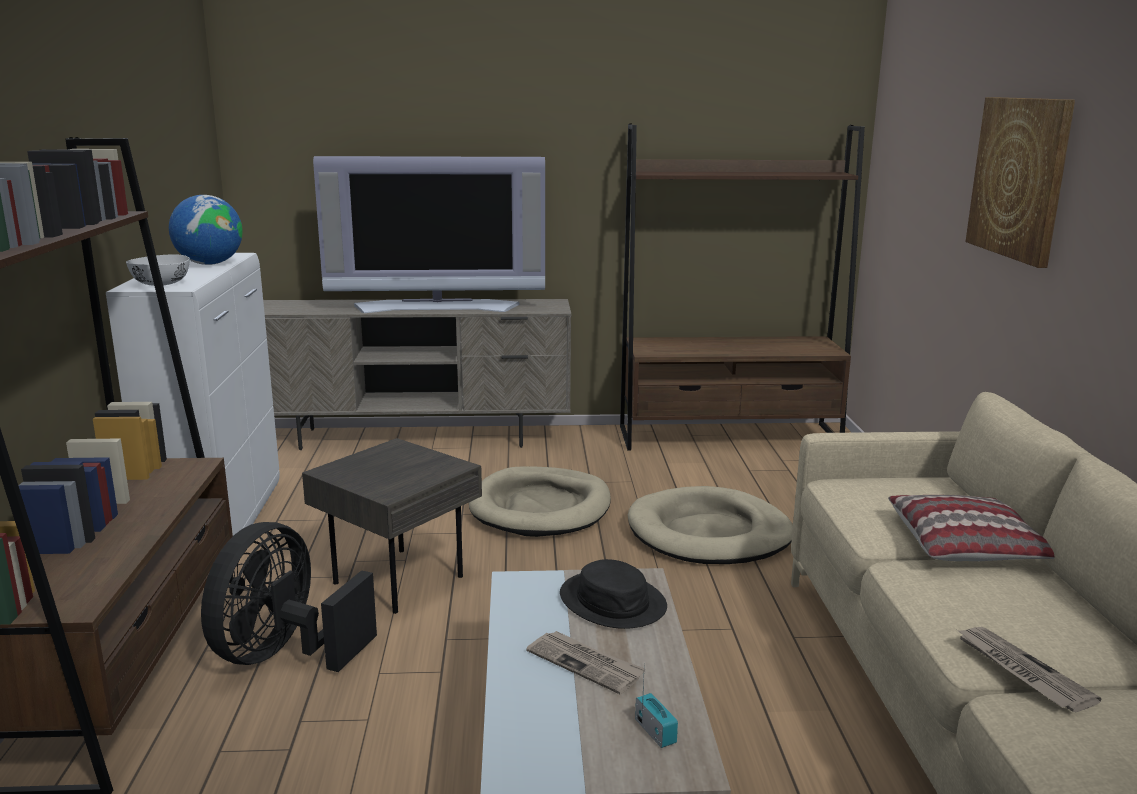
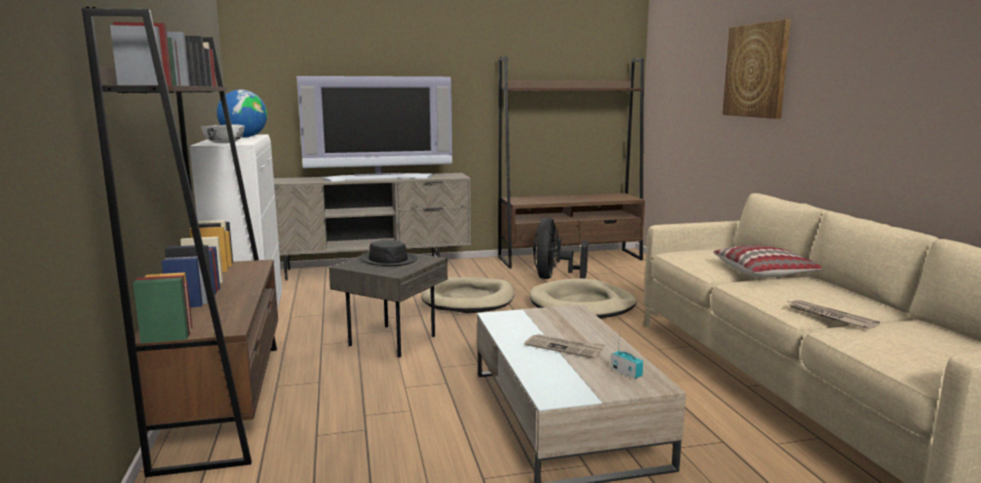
camera: 10 degrees left, 5 degrees down
(284, 654) = (334, 383): black fan -> black fan (554, 277)
(613, 601) = (563, 320): black hat -> black hat (388, 260)

